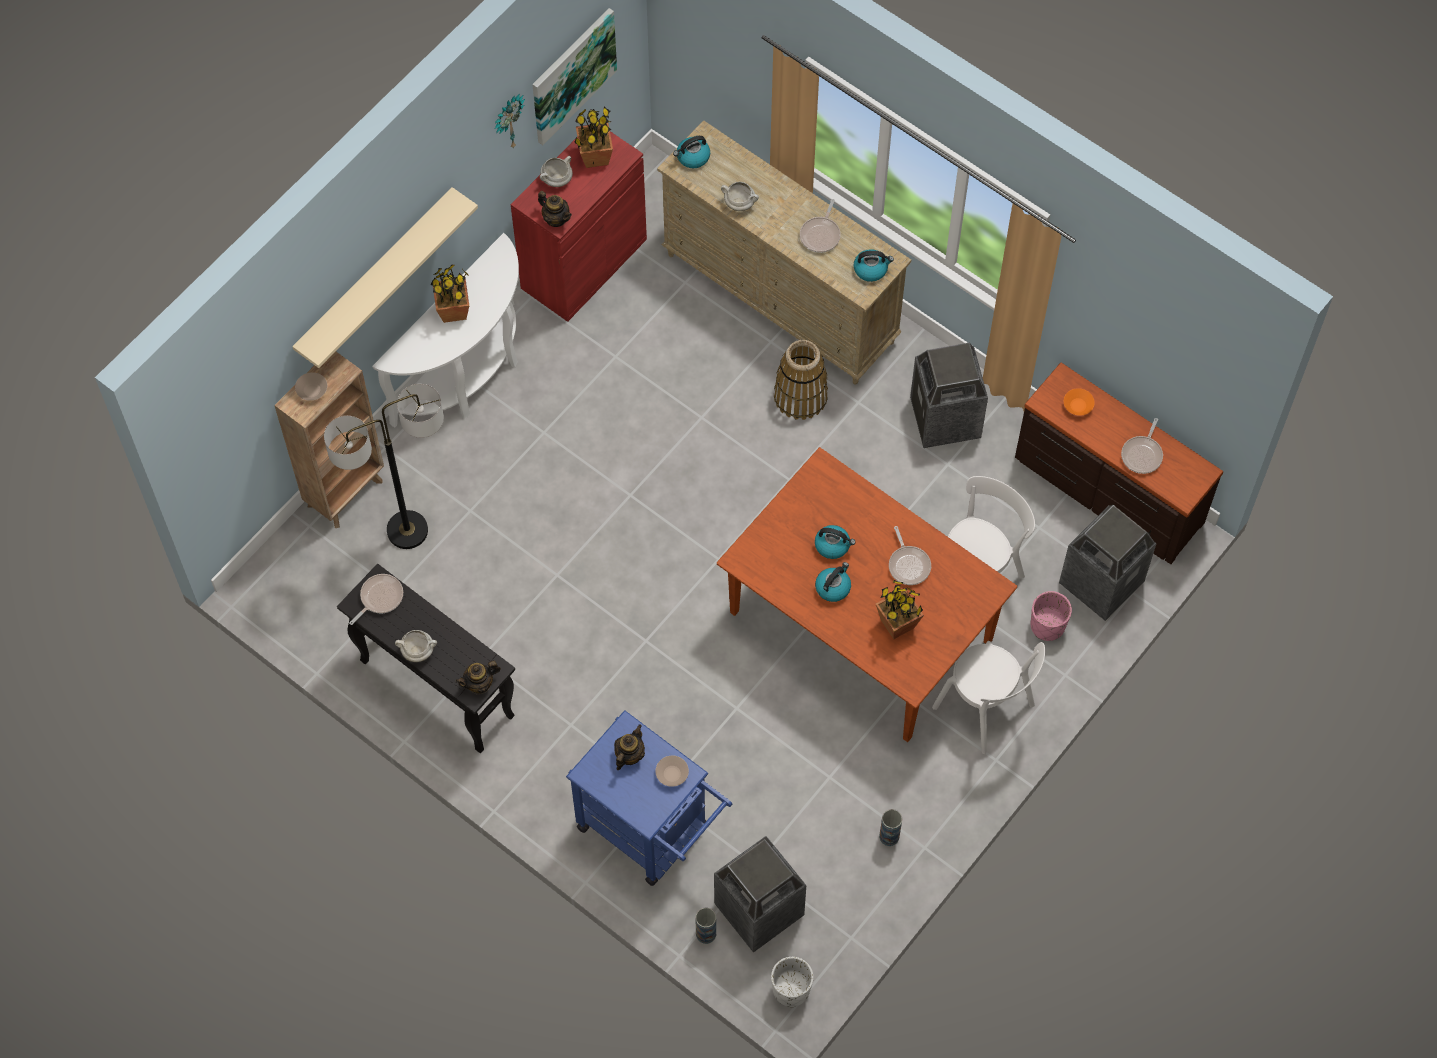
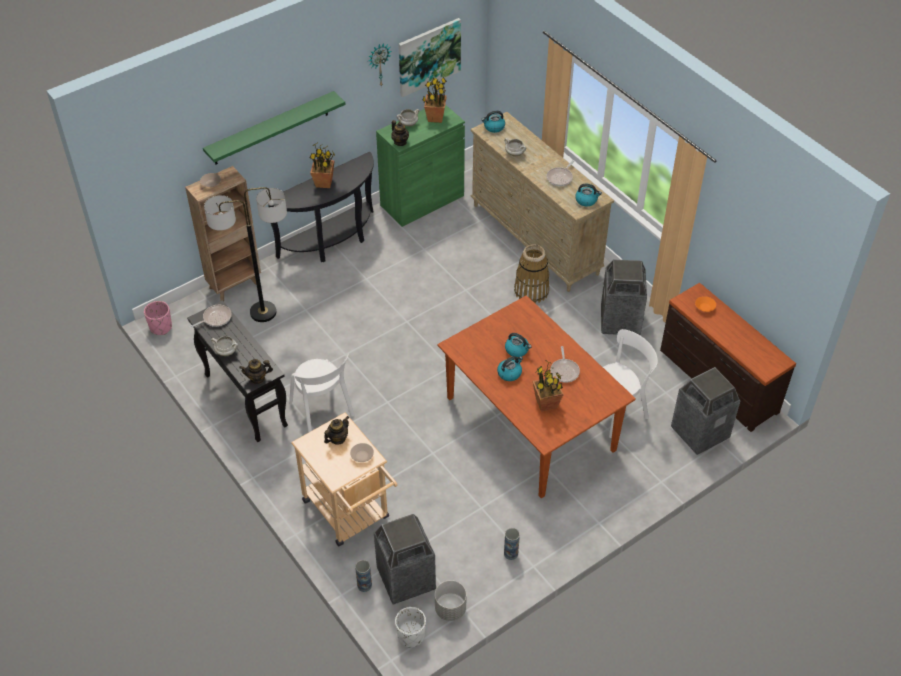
camera: 15 degrees right, 15 degrees down
(375, 276) = (271, 128): beige shelf -> green shelf
(469, 375) = (332, 242): white console table -> black console table
(584, 263) = (422, 200): red cabinet -> green cabinet
(651, 832) = (350, 514): blue cart -> beige cart
(831, 938) = (450, 609): none -> grey planter
(987, 709) = (601, 490): white chair -> white chair (323, 411)
(1047, 625) = (656, 450): pink planter -> pink planter (161, 327)
(1142, 454) = (742, 343): frying pan -> none

